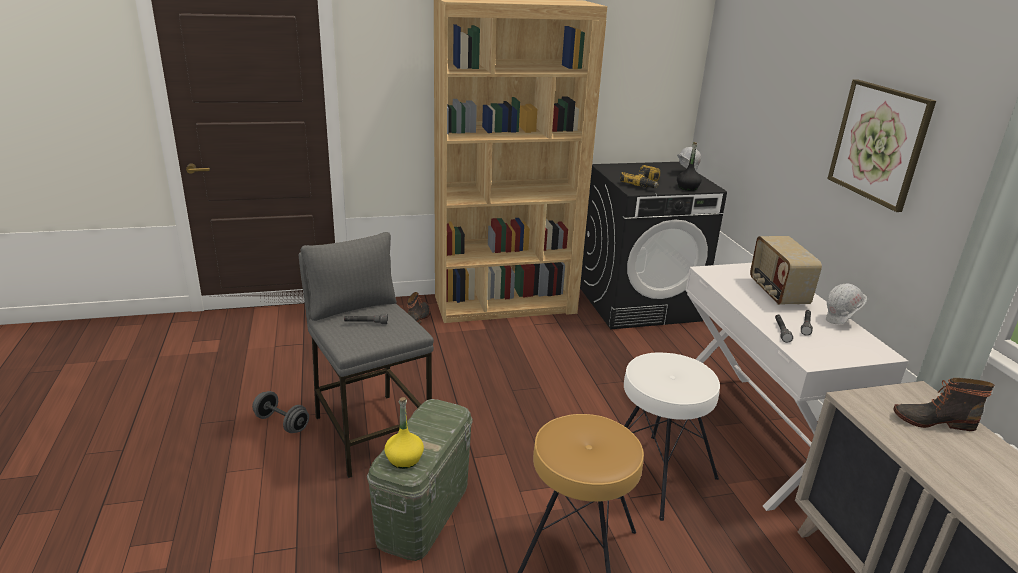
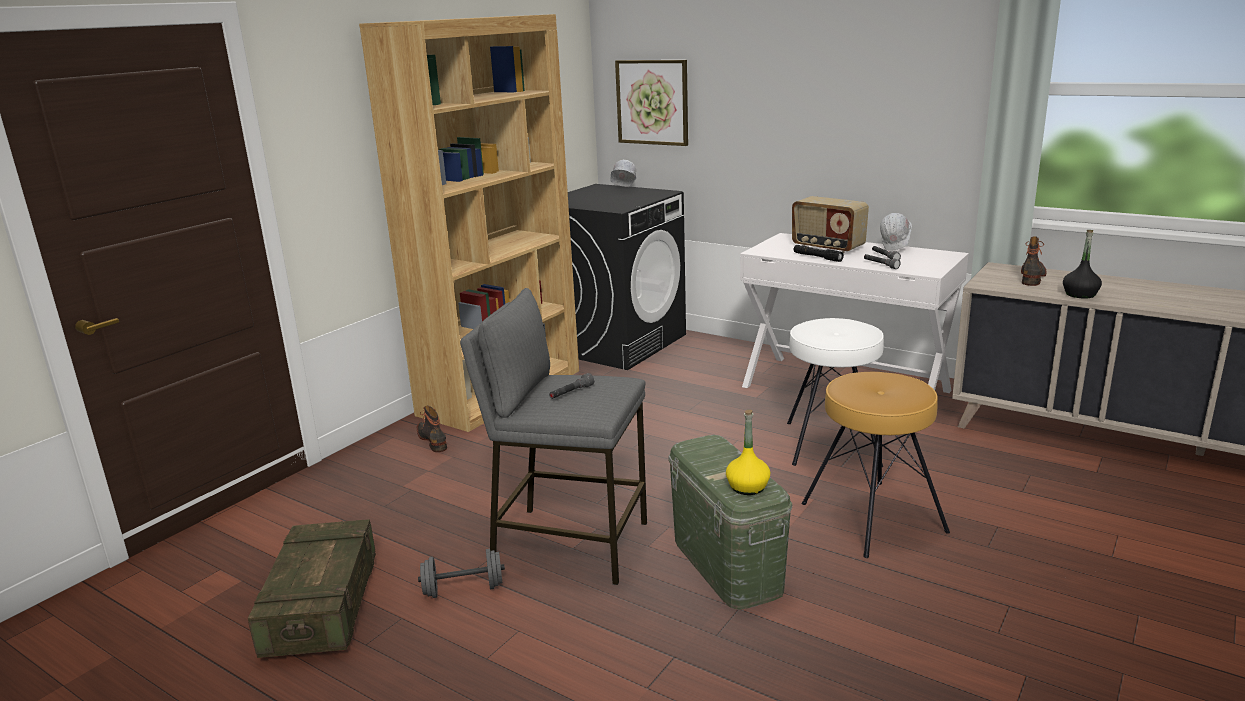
camera: 40 degrees left, 5 degrees down
(218, 389) = (323, 608): none -> crate
(644, 184) = (614, 203): power drill -> none
(687, 188) = (651, 196): black bottle -> black bottle (1080, 294)
(742, 298) = (817, 257): none -> black flashlight
(879, 143) = (857, 94): picture -> picture (652, 102)
(932, 420) = (1032, 276): boot -> boot turned 150 degrees clockwise

